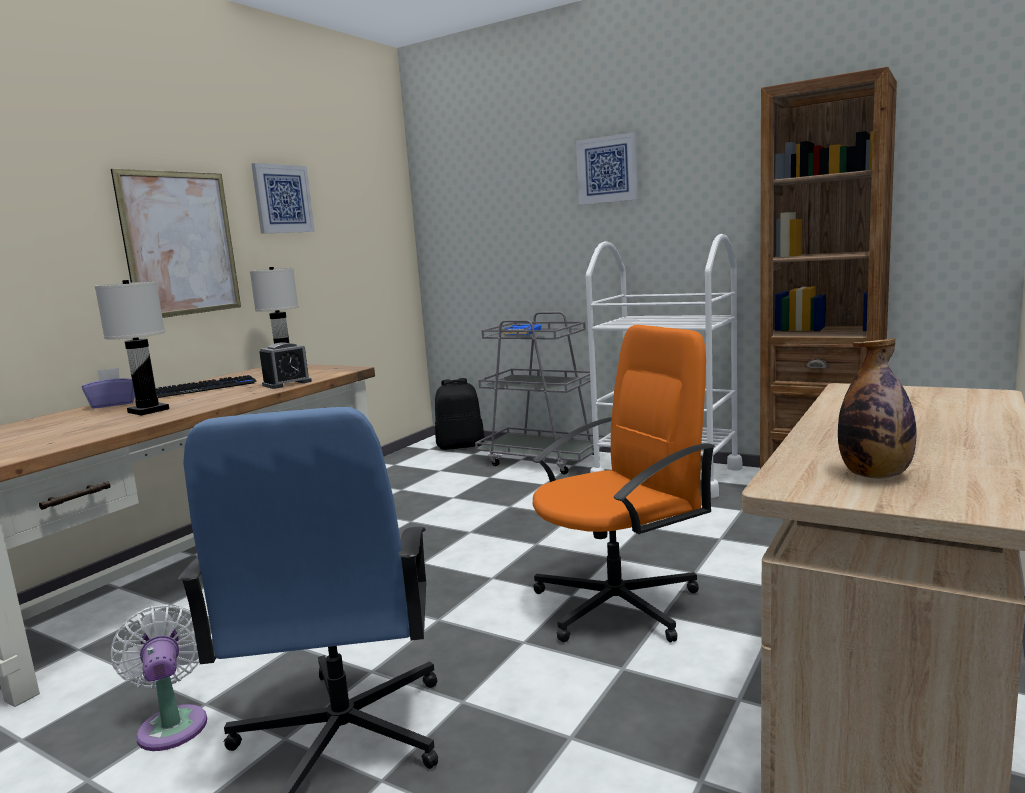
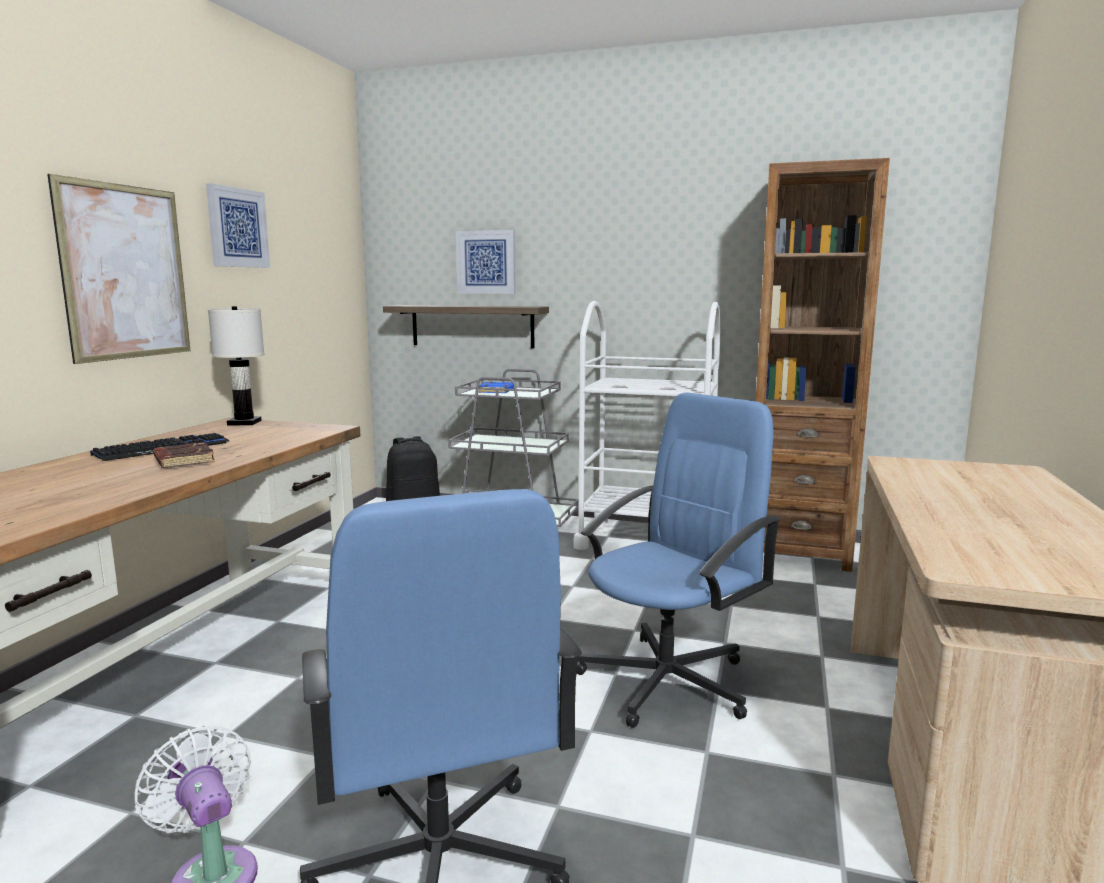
camera: 15 degrees left, 0 degrees up
(113, 404) = (52, 468): purple tissue box -> none
(149, 411) = (115, 478): white table lamp -> none
(209, 397) = (183, 461): none -> brown book
(287, 383) = (270, 444): alarm clock -> none
(506, 273) = (472, 326): none -> shelf
(607, 169) = (590, 227): picture -> picture (486, 262)
(619, 604) = (668, 681): orange office chair -> blue office chair
(875, 475) = (1024, 555): bottle -> none

